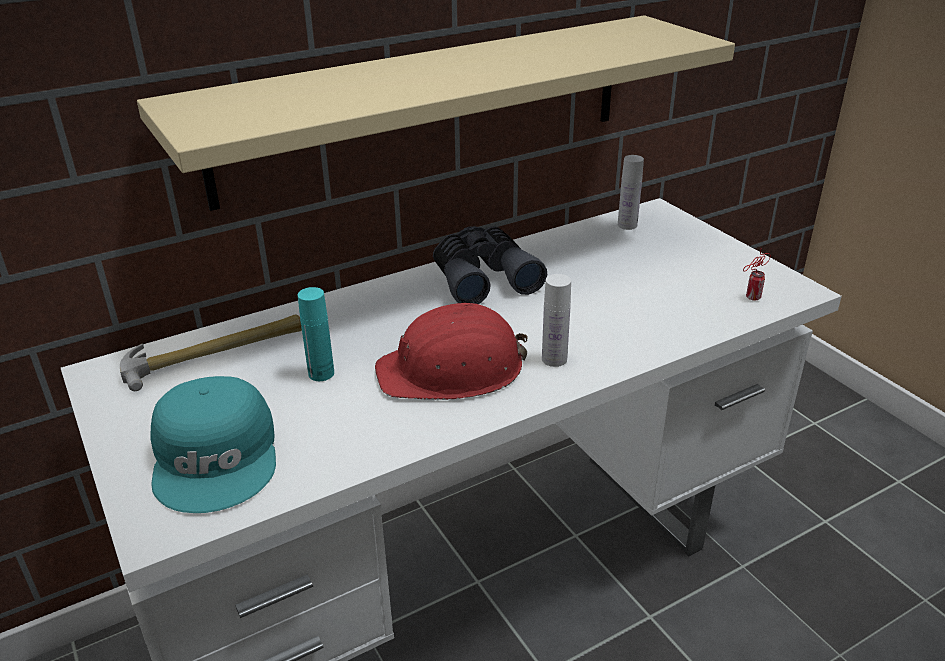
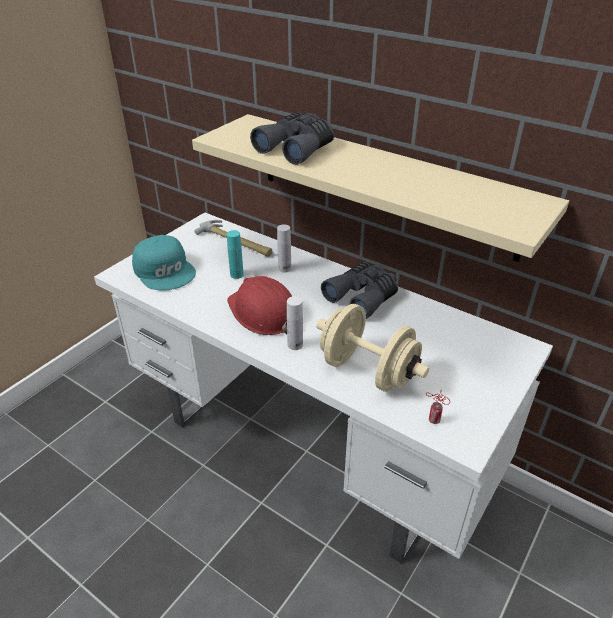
camera: 65 degrees right, 5 degrees up
(218, 456) = (165, 270): turquoise cap -> turquoise cap turned 90 degrees counterclockwise
(344, 89) = (297, 148): none -> grey binoculars
(627, 225) = (488, 338): white bottle -> white bottle (284, 268)
(644, 316) = (368, 371): none -> beige dumbbell

